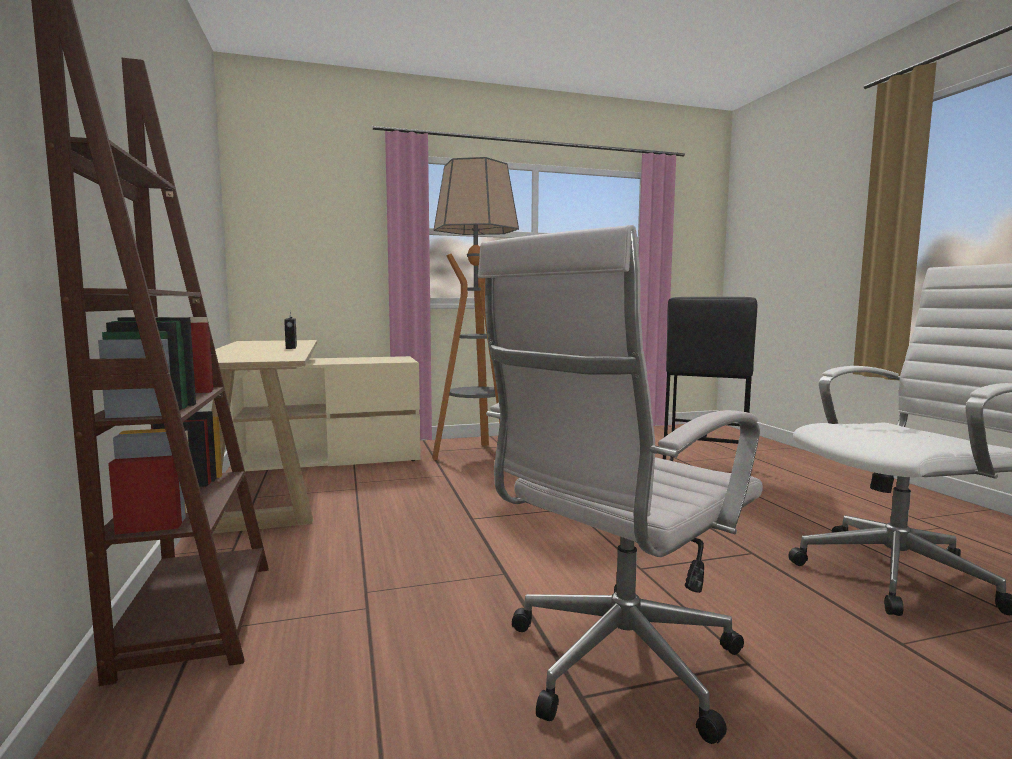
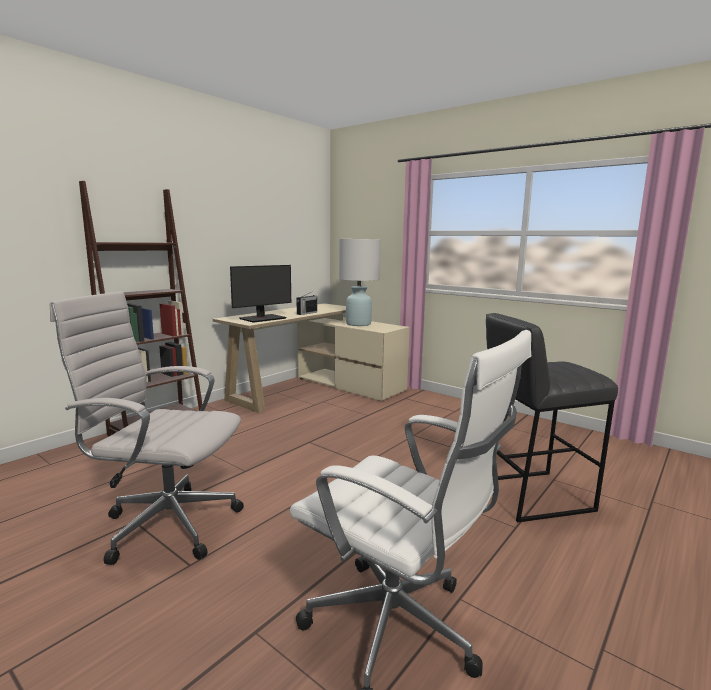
camera: 55 degrees right, 5 degrees up
(270, 355) = (262, 318): none -> monitor
(345, 360) = (358, 324): none -> white table lamp
(476, 455) = (420, 410): floor lamp -> none

